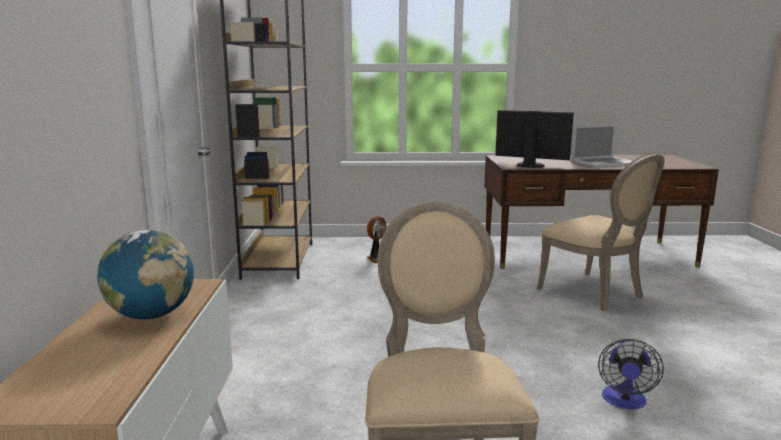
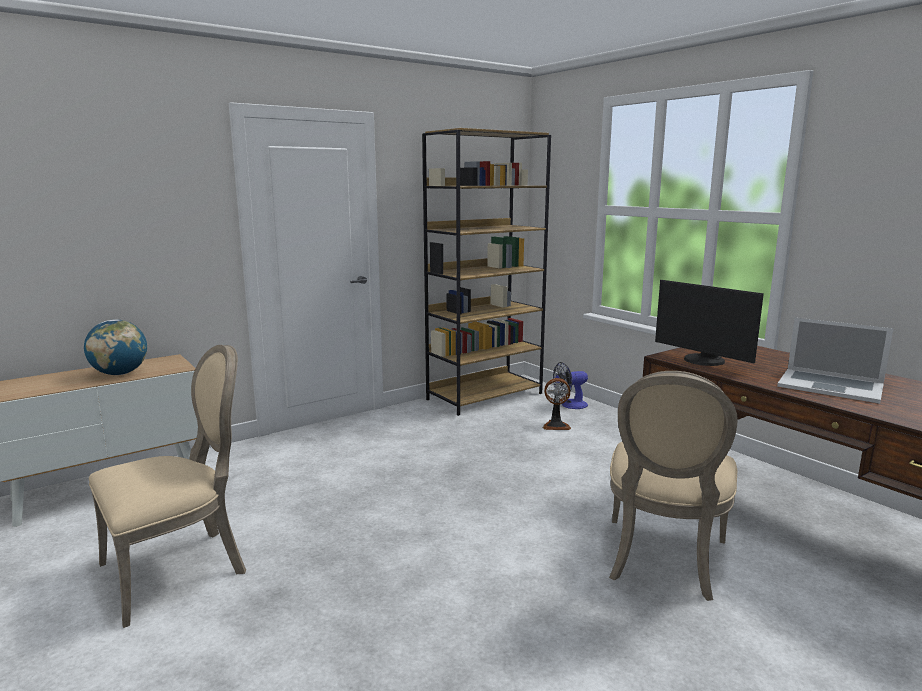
camera: 55 degrees right, 0 degrees up
(530, 165) = (703, 361): monitor -> monitor turned 150 degrees clockwise
(624, 402) = (372, 638): fan -> fan (570, 405)

